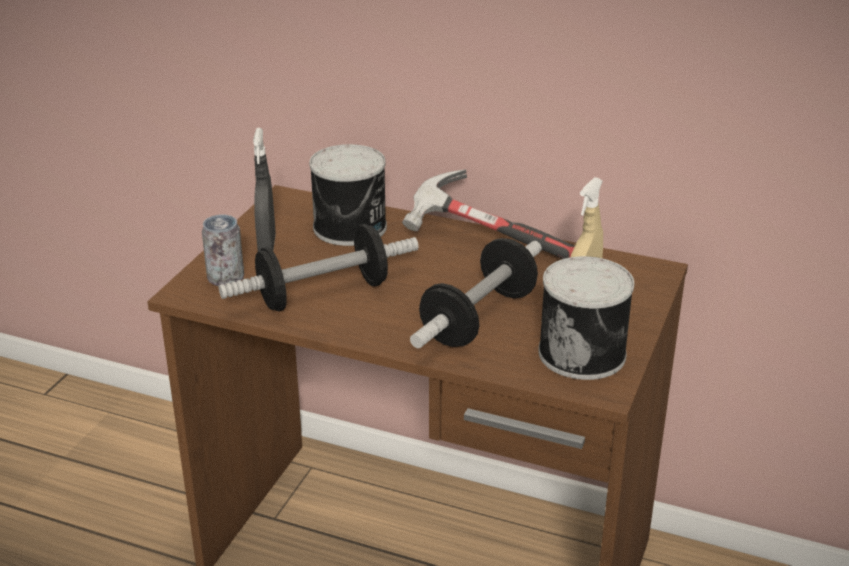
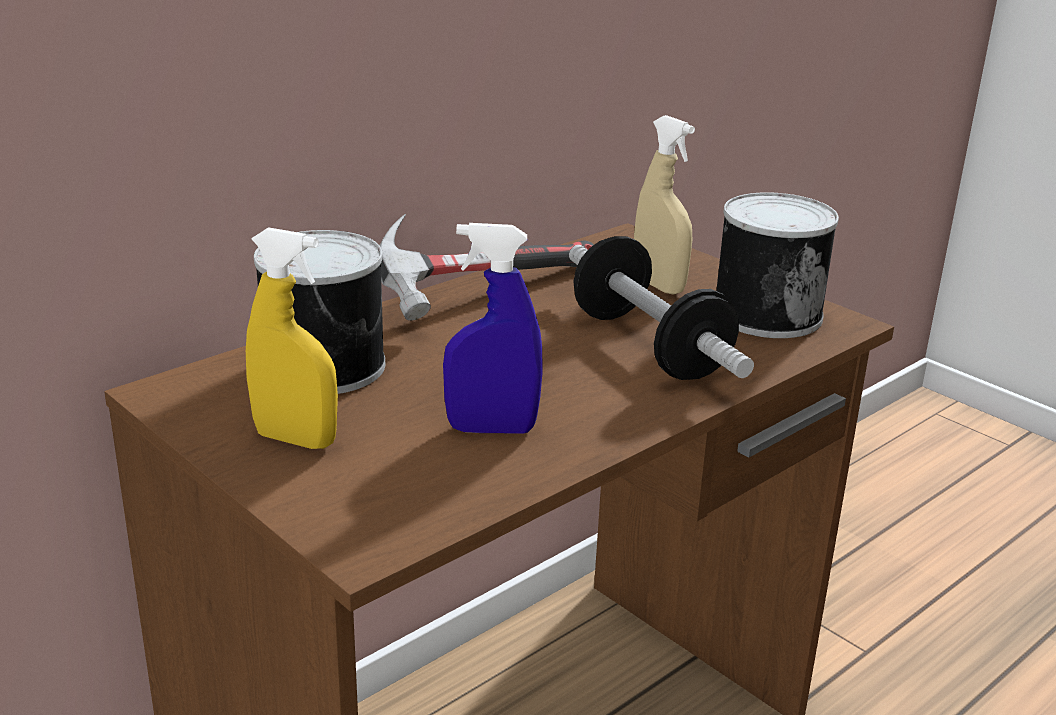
camera: 65 degrees left, 5 degrees down
(225, 278) = (359, 498): can -> none
(267, 245) = (295, 439): grey spray bottle -> yellow spray bottle
(322, 294) = (491, 429): dumbbell -> blue spray bottle

